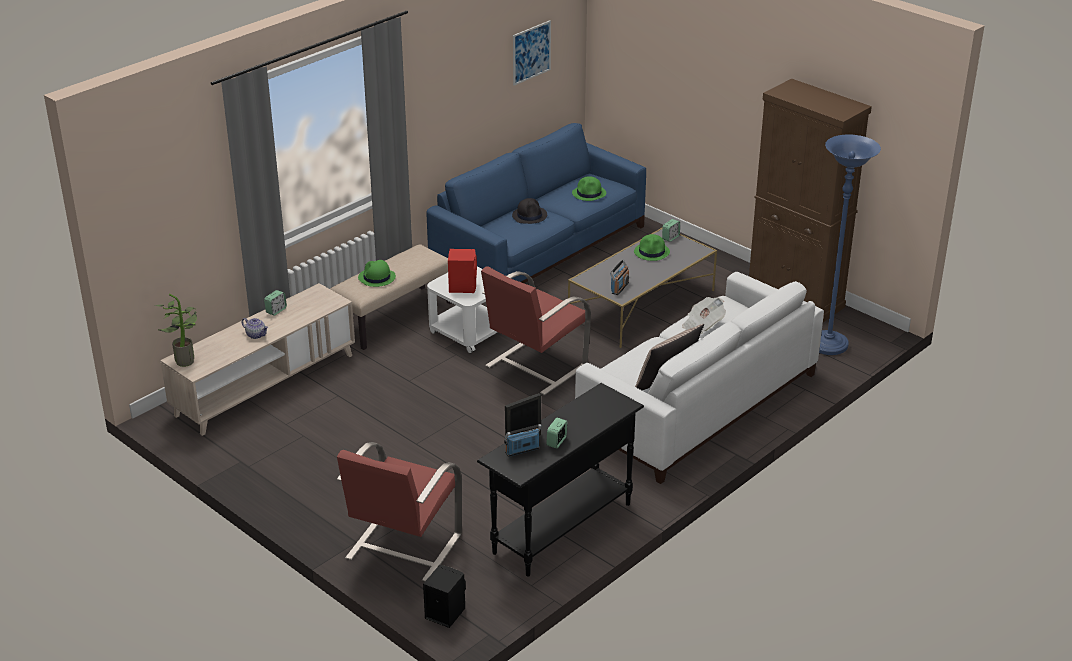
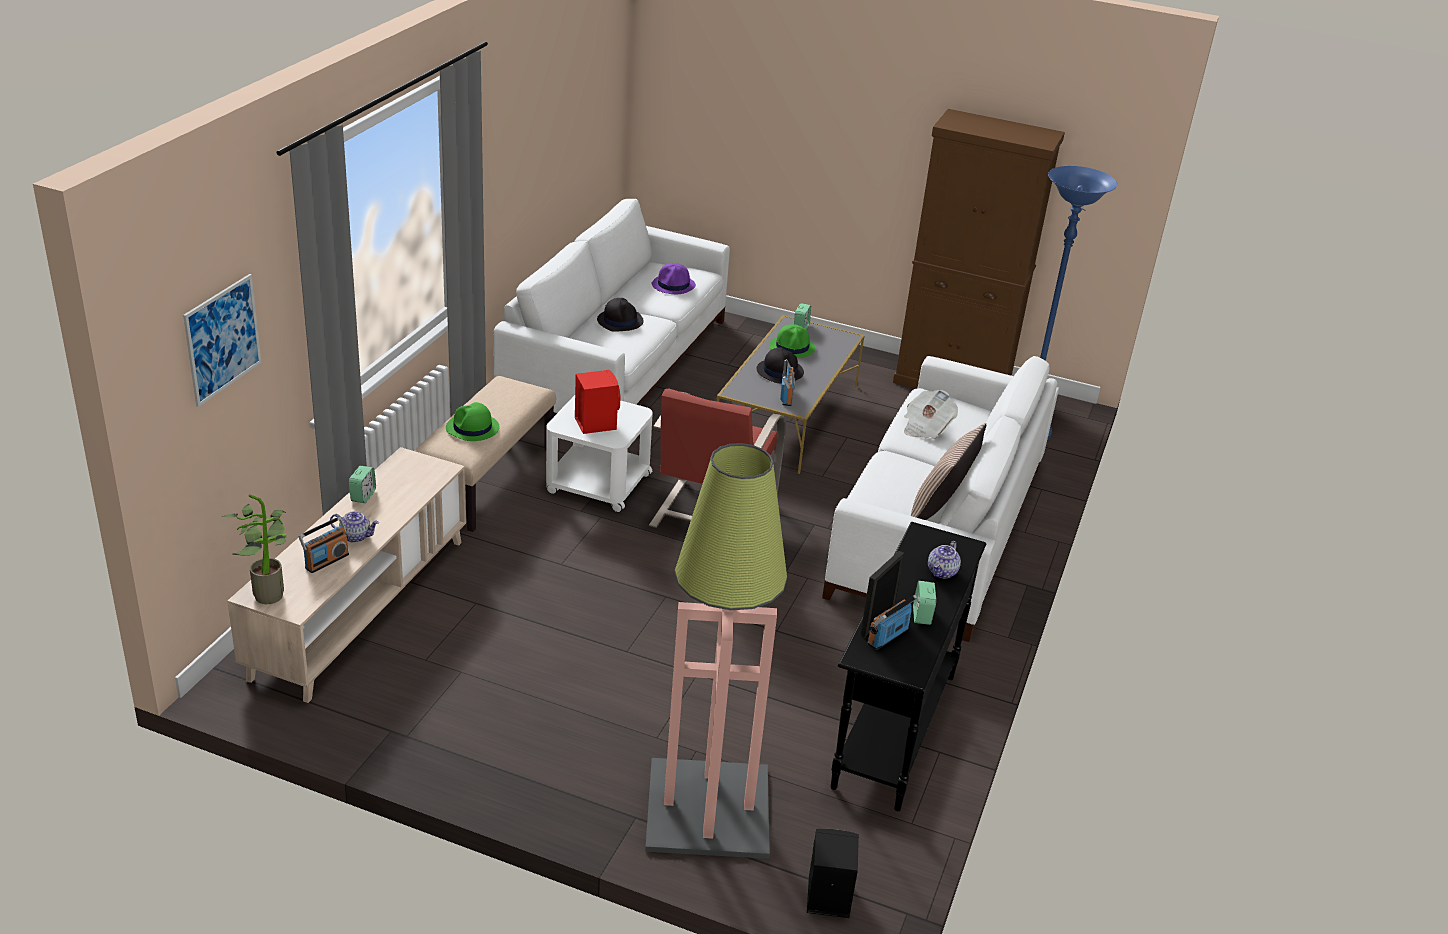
camera: 25 degrees left, 0 degrees up
(230, 347) = (326, 561): none -> radio
(403, 547) = (706, 810): red armchair -> floor lamp
(531, 52) = (586, 106): picture -> picture (223, 339)
(541, 248) = (619, 364): blue sofa -> white sofa
(589, 193) = (674, 285): green hat -> purple hat
(594, 418) = (942, 572): none -> teapot
(628, 268) = (780, 371): none -> black hat

